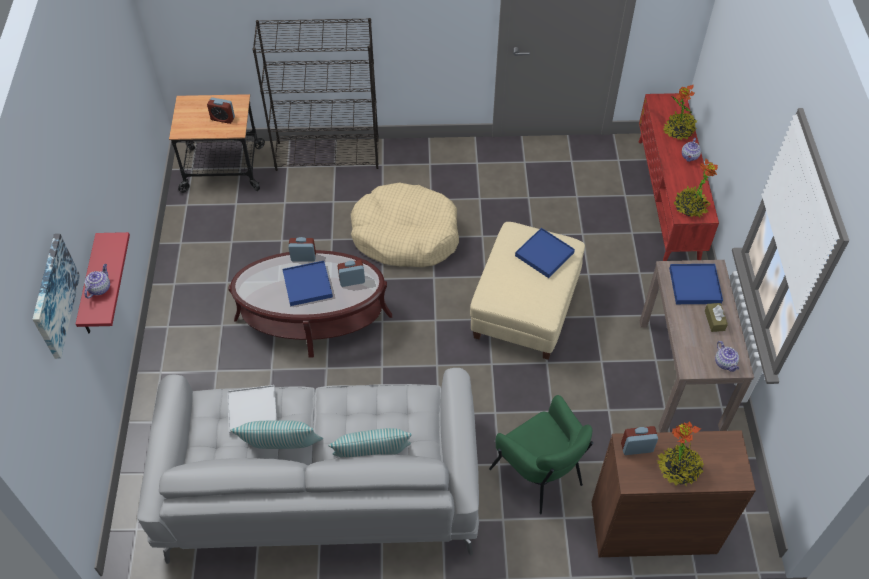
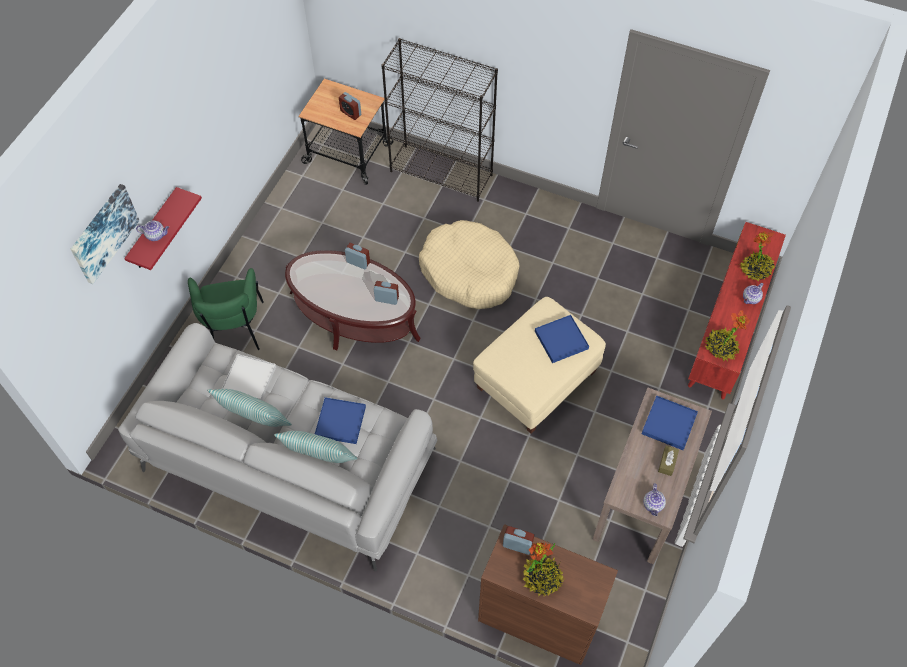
camera: 25 degrees right, 5 degrees up
(100, 288) = (156, 235): teapot -> teapot turned 45 degrees clockwise
(307, 285) = (349, 288): blue tray -> blue tray (340, 422)
(539, 474) = (468, 529): green armchair -> green armchair (234, 329)

